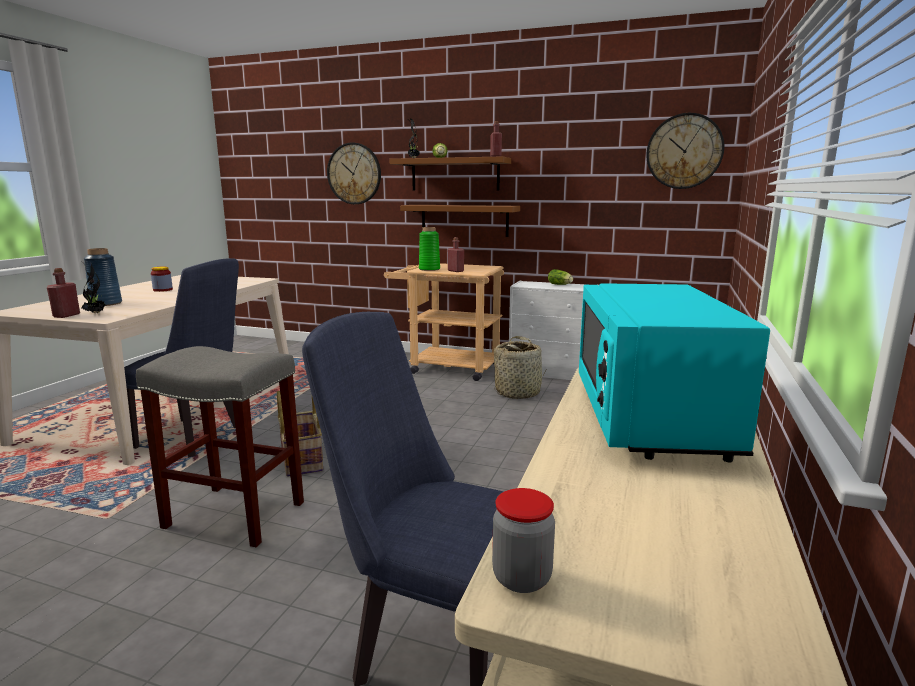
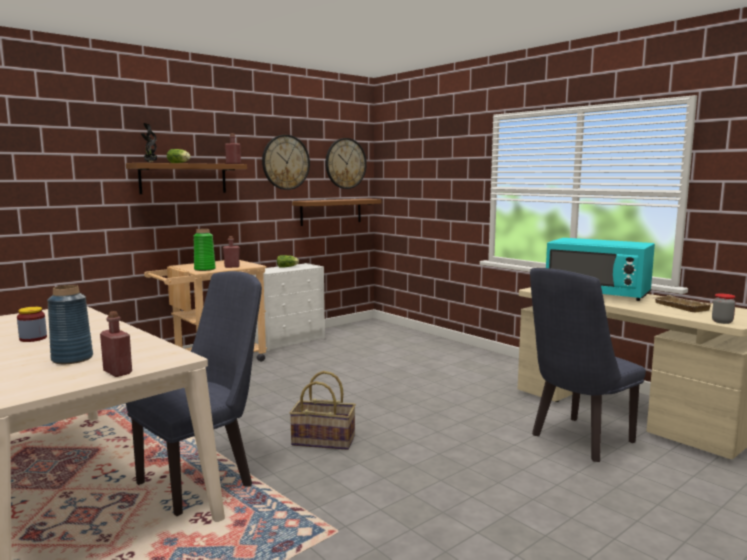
camera: 60 degrees left, 5 degrees down
(96, 313) = (135, 362): potted plant -> none
(232, 515) = (390, 476): grey stool -> none
(354, 173) = (63, 177): wall clock -> wall clock (285, 162)
(464, 220) = (195, 221): brown shelf -> brown shelf (331, 211)
(518, 392) = (307, 357): basket -> none
(647, 509) = (679, 307): none -> beige tray

